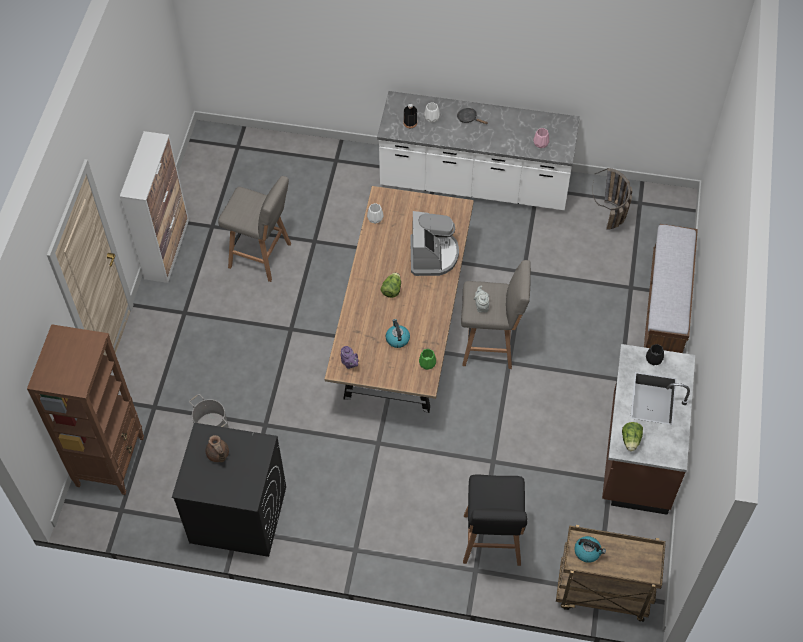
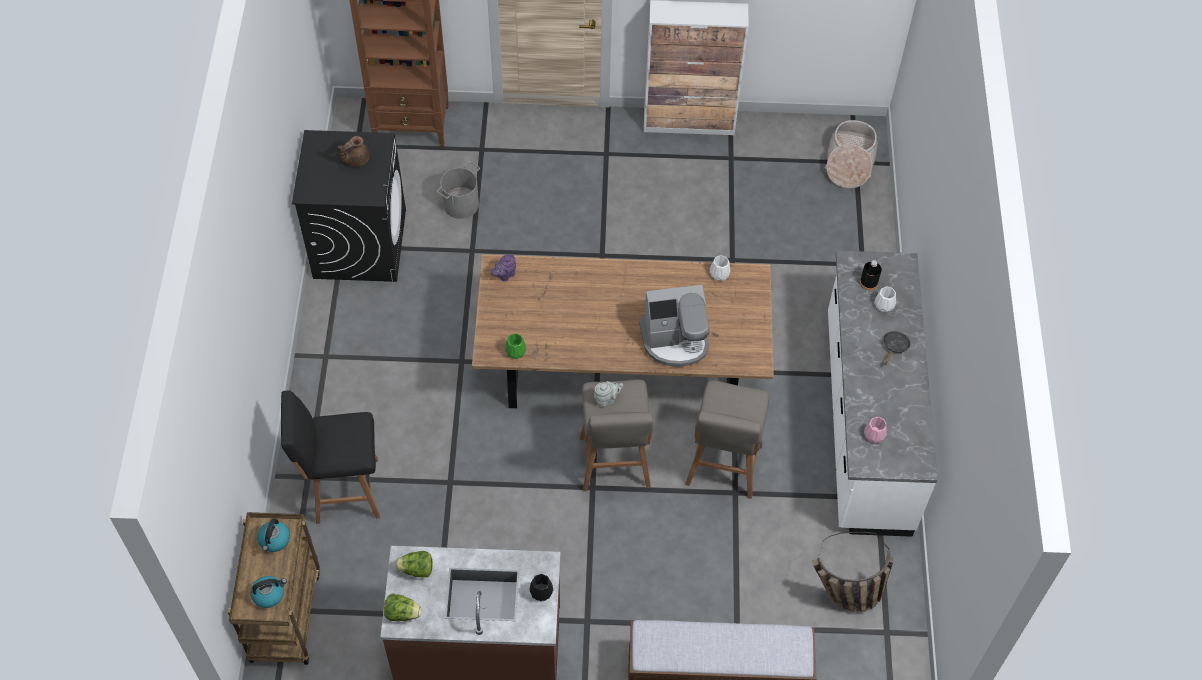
camera: 80 degrees right, 0 degrees up
(236, 150) = (849, 162): none -> basket
(262, 256) = (698, 212): grey stool -> grey stool (723, 468)
(392, 290) = (615, 304): lettuce -> lettuce (402, 613)
(397, 339) = (546, 317): kettle -> kettle (269, 594)

